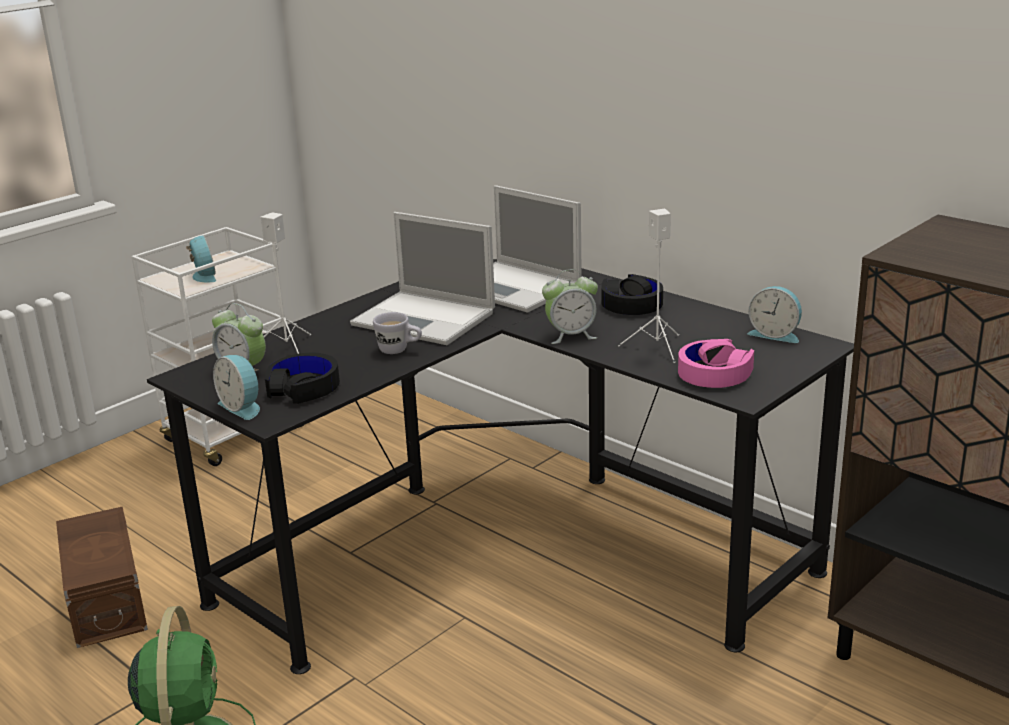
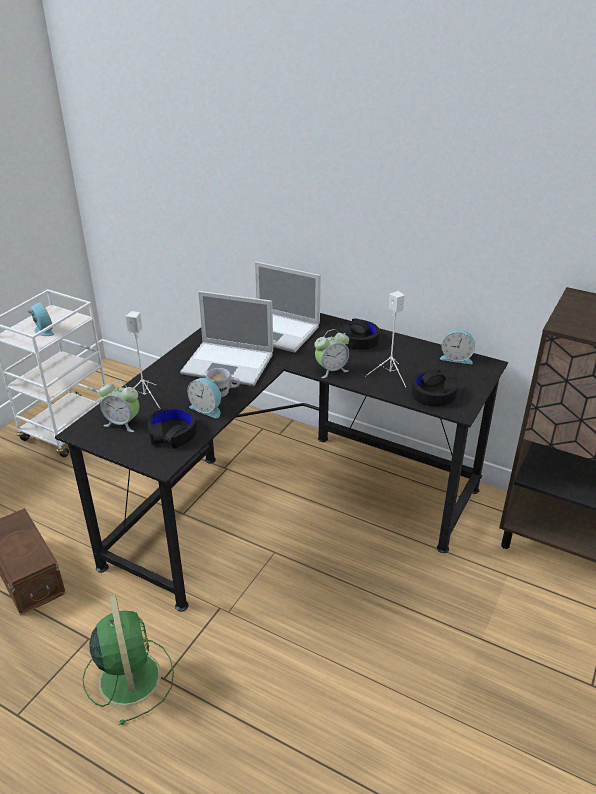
camera: 15 degrees left, 10 degrees up
(242, 407) = (137, 455): alarm clock -> alarm clock (207, 409)
(714, 373) = (434, 394): pink headphones -> black headphones

